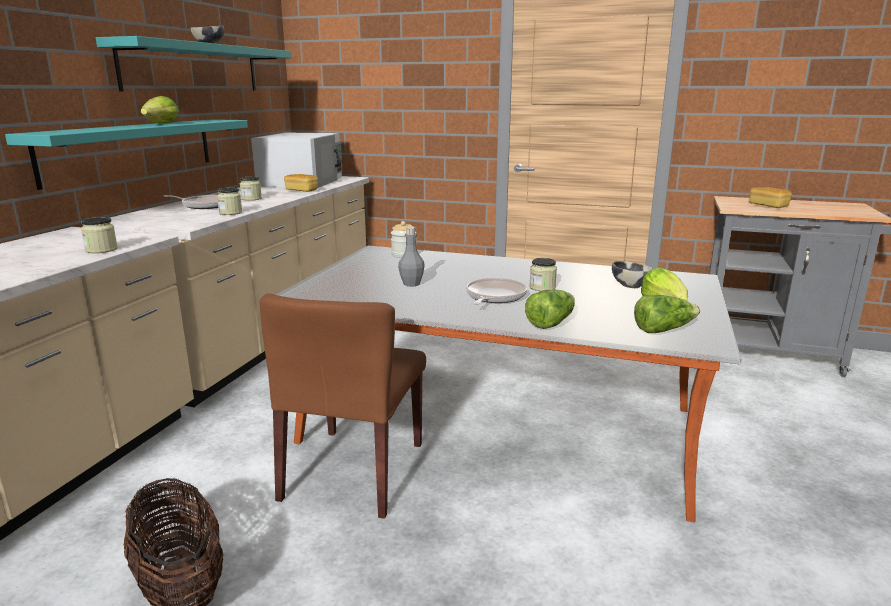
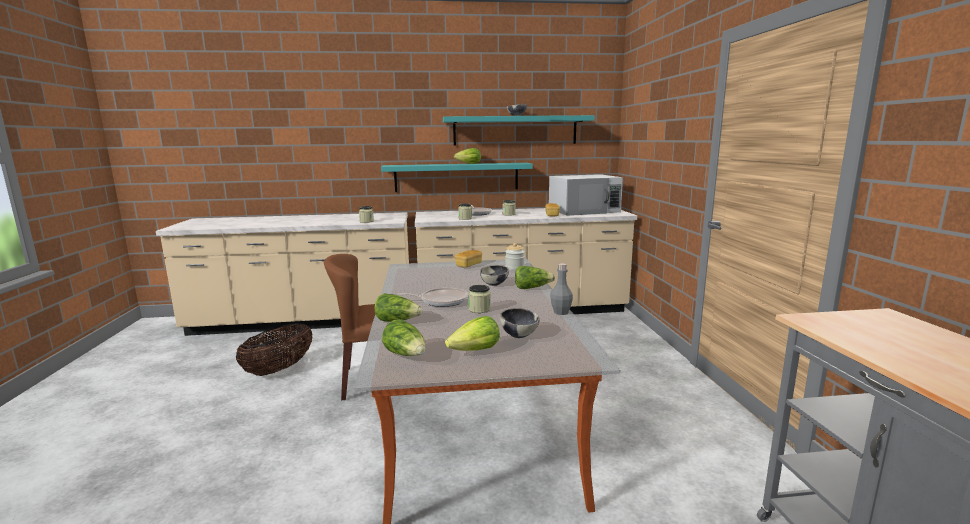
camera: 65 degrees right, 5 degrees down
(411, 284) = (449, 280): grey bottle -> grey bottle (560, 312)
(456, 270) = (494, 284): none -> bowl
(490, 261) = (532, 288): none -> lettuce
(768, 206) = (885, 337): bread -> bread (468, 265)

